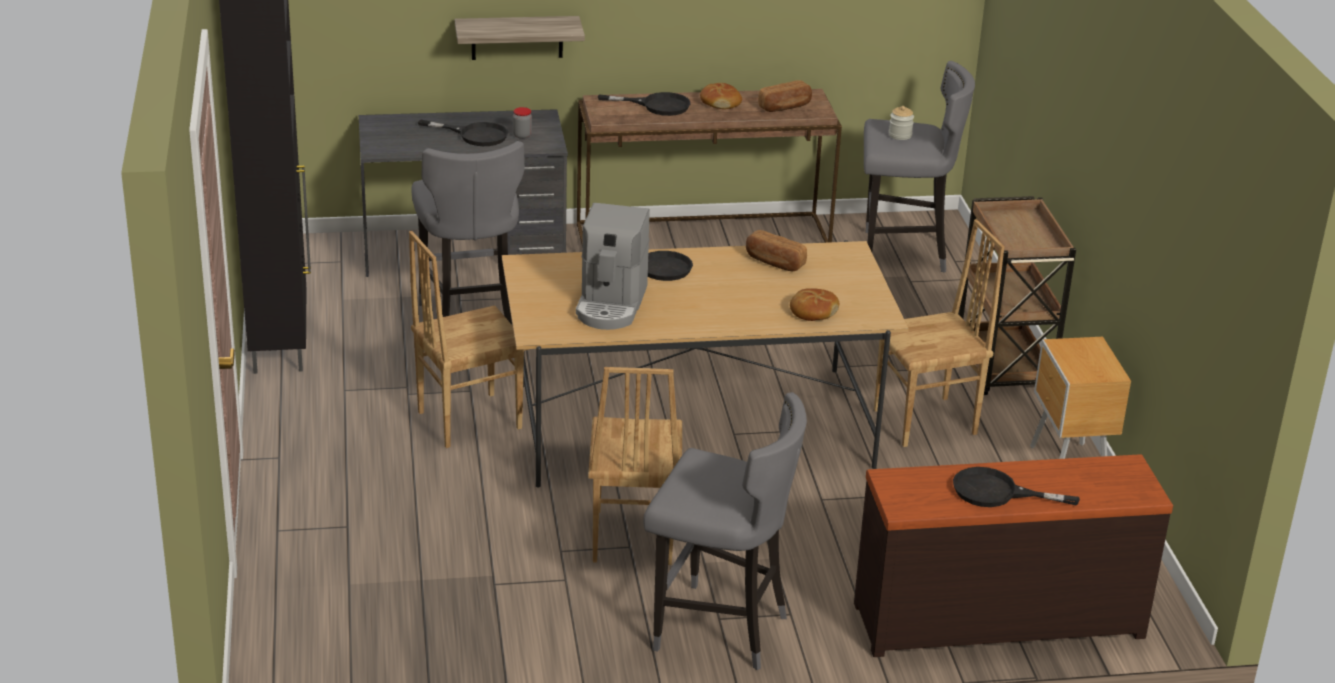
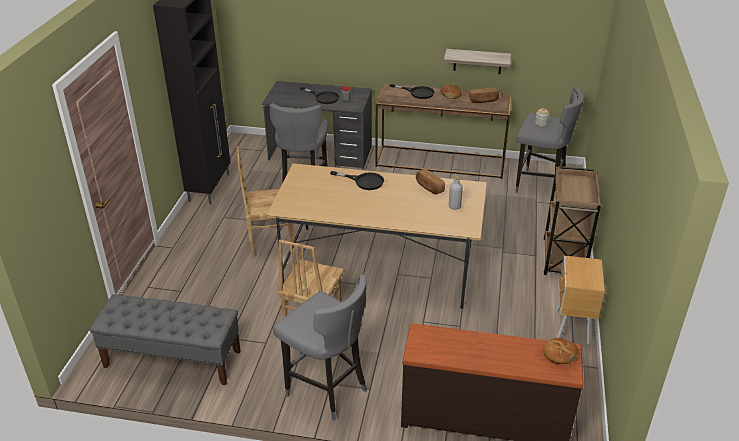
camera: 20 degrees right, 5 degrees up
(410, 635) = (172, 359): none -> grey bench
(517, 37) = (352, 50): shelf -> shelf (477, 61)
(611, 304) = (329, 199): coffee machine -> none
(813, 312) = (432, 220): bread -> bread (559, 355)
(836, 286) = (454, 206): none -> grey bottle
(926, 422) = (504, 286): brown chair -> none
(997, 492) = (477, 353): black frying pan -> none

